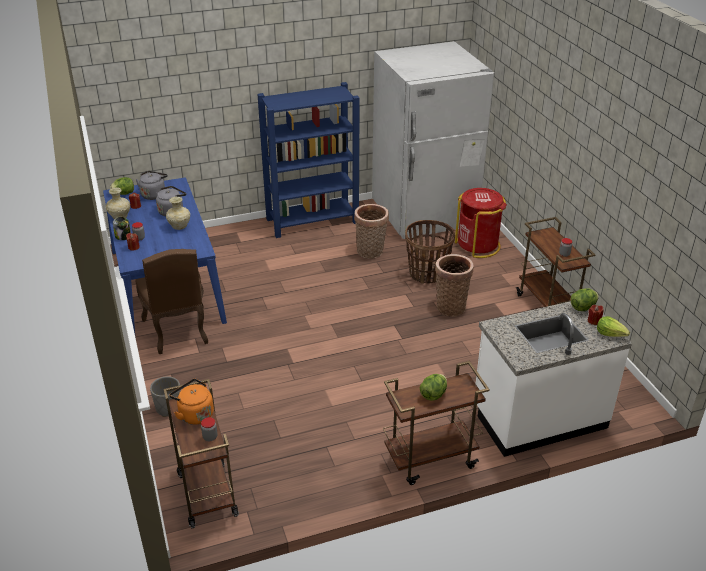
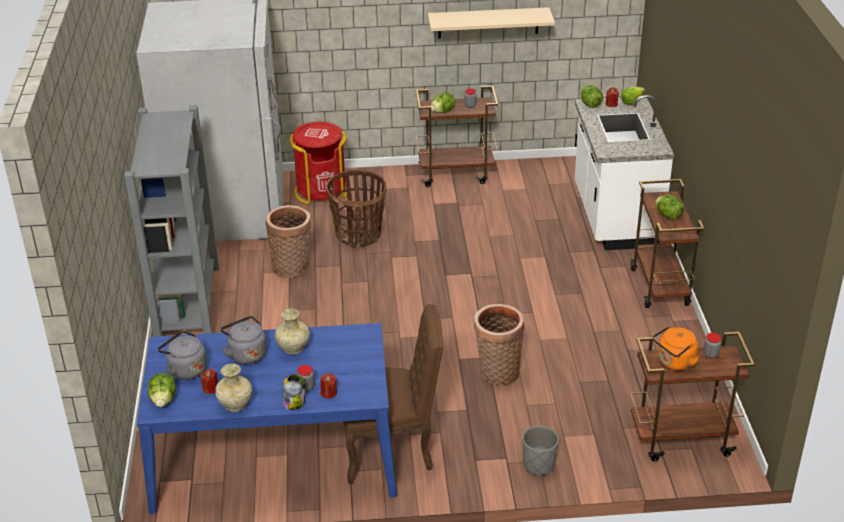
camera: 75 degrees left, 0 degrees up
(312, 221) = (187, 303): blue bookcase -> grey bookcase
(451, 306) = (427, 231): basket -> basket (497, 372)
(542, 241) = (442, 112): none -> lettuce
(610, 194) = (488, 23): none -> beige shelf

